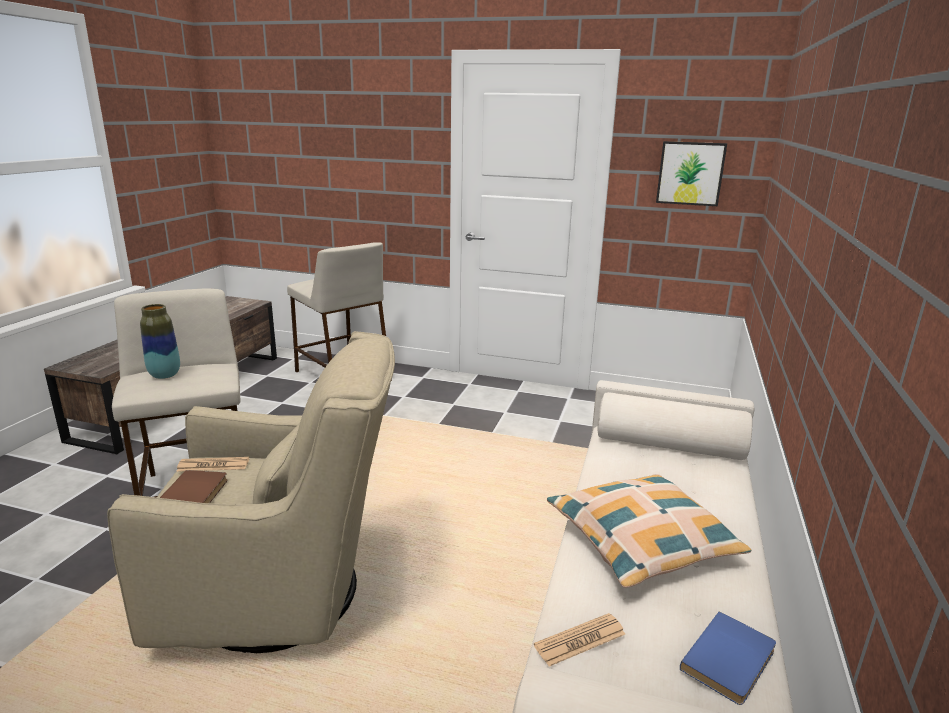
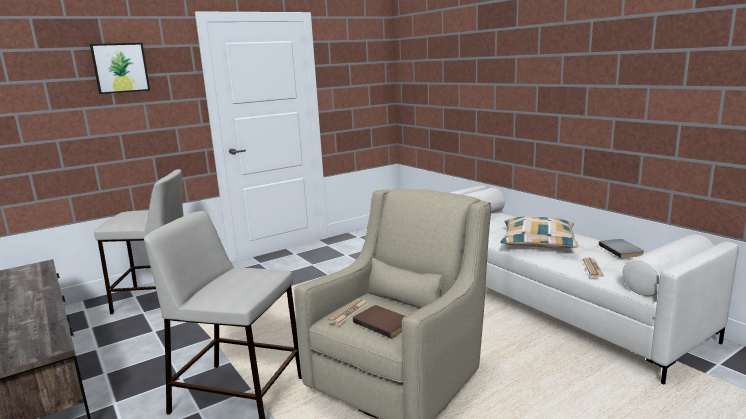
camera: 50 degrees left, 5 degrees down
(164, 375) = (228, 285): vase -> none
(690, 173) = (359, 84): picture -> picture (120, 68)
(731, 661) = (622, 250): blue book -> grey book

